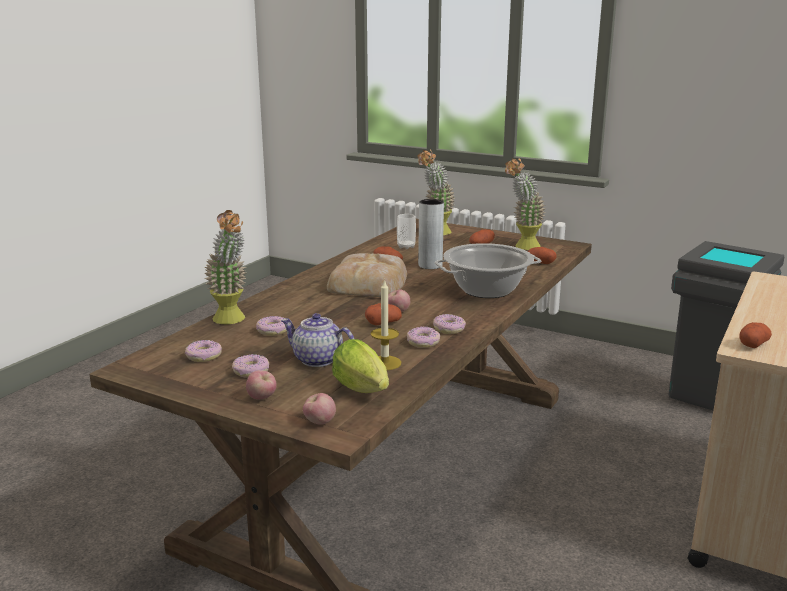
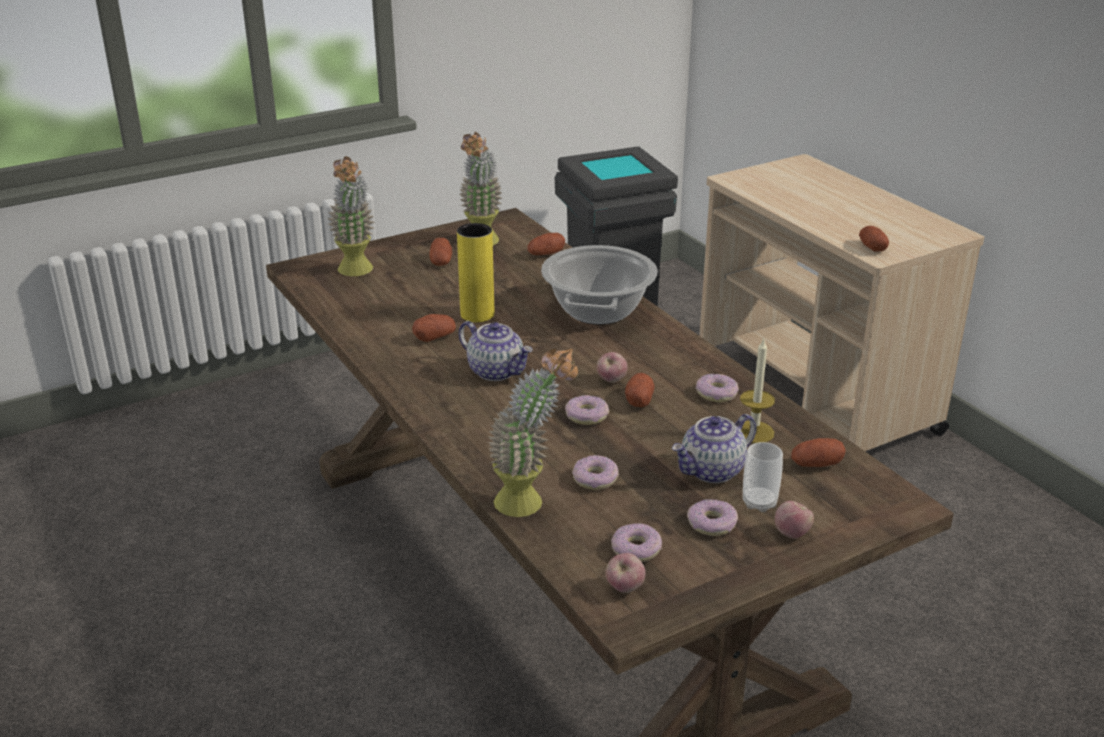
camera: 60 degrees left, 10 degrees up
(319, 422) = (875, 511): apple -> apple (624, 588)
(364, 391) = (816, 464): lettuce -> potato
(369, 283) = (497, 371): bread -> teapot
(406, 246) = (384, 307): cup -> cup (759, 503)
(430, 265) = (477, 314): grey vase -> yellow vase
(449, 329) = (692, 368): donut -> donut (586, 416)

